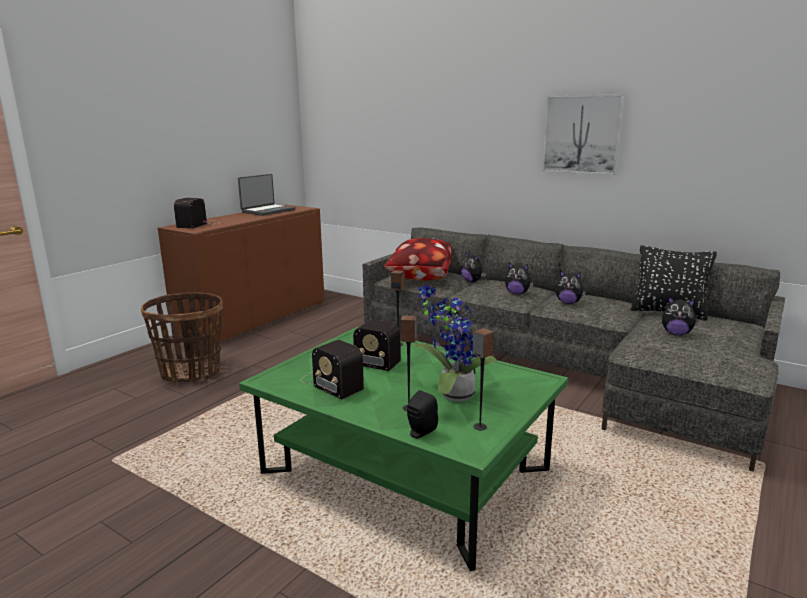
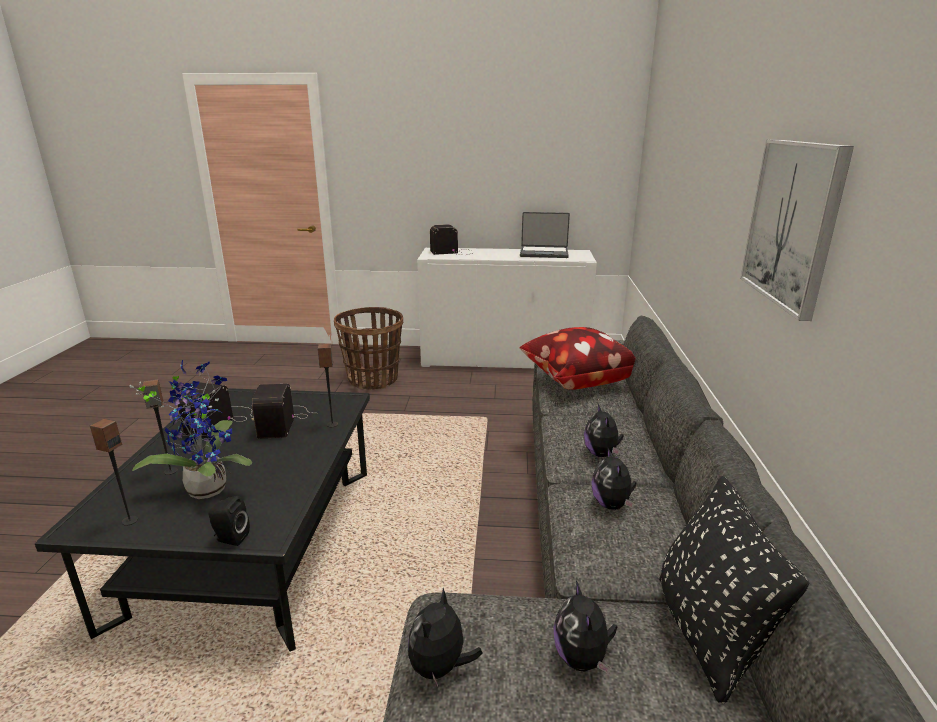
camera: 60 degrees right, 5 degrees up
(254, 319) = (503, 359): brown cabinet -> white cabinet
(405, 472) = (253, 542): green coffee table -> black coffee table
(420, 432) = (114, 490): black speaker -> black speaker (230, 538)
(472, 281) = (620, 413): plush toy -> plush toy (440, 668)

